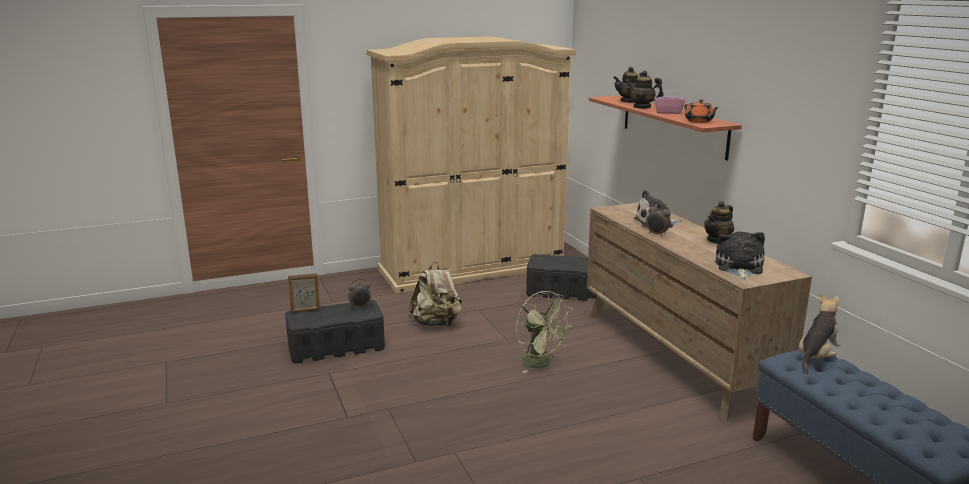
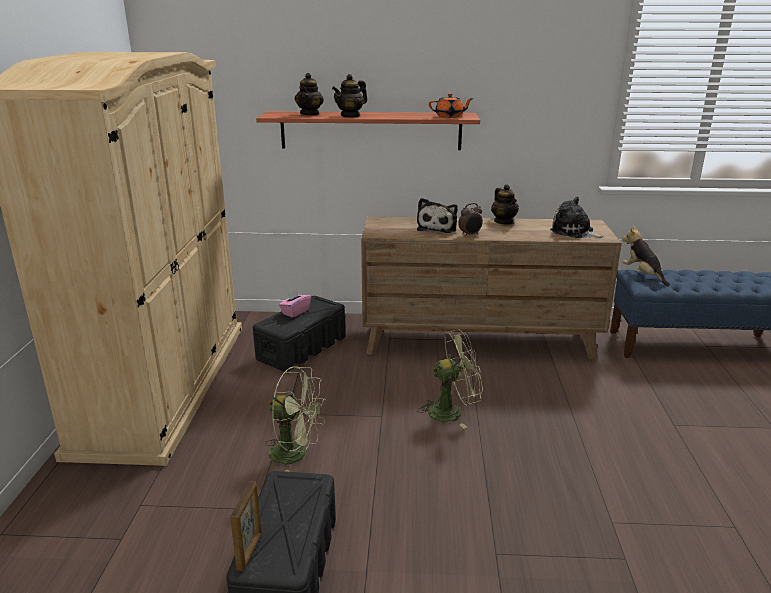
camera: 65 degrees left, 5 degrees up
(360, 307) = (288, 489): alarm clock -> none
(436, 323) = (296, 454): beige backpack -> green fan
(668, 112) = (393, 115): pink tissue box -> pink tissue box (295, 312)

